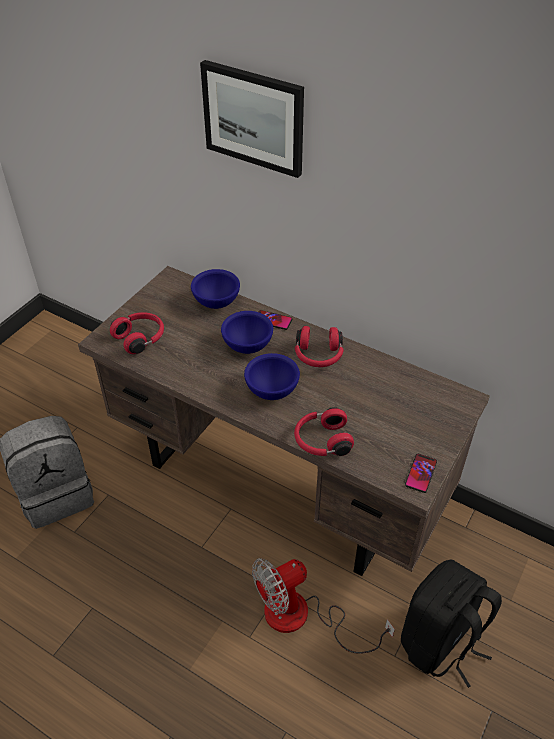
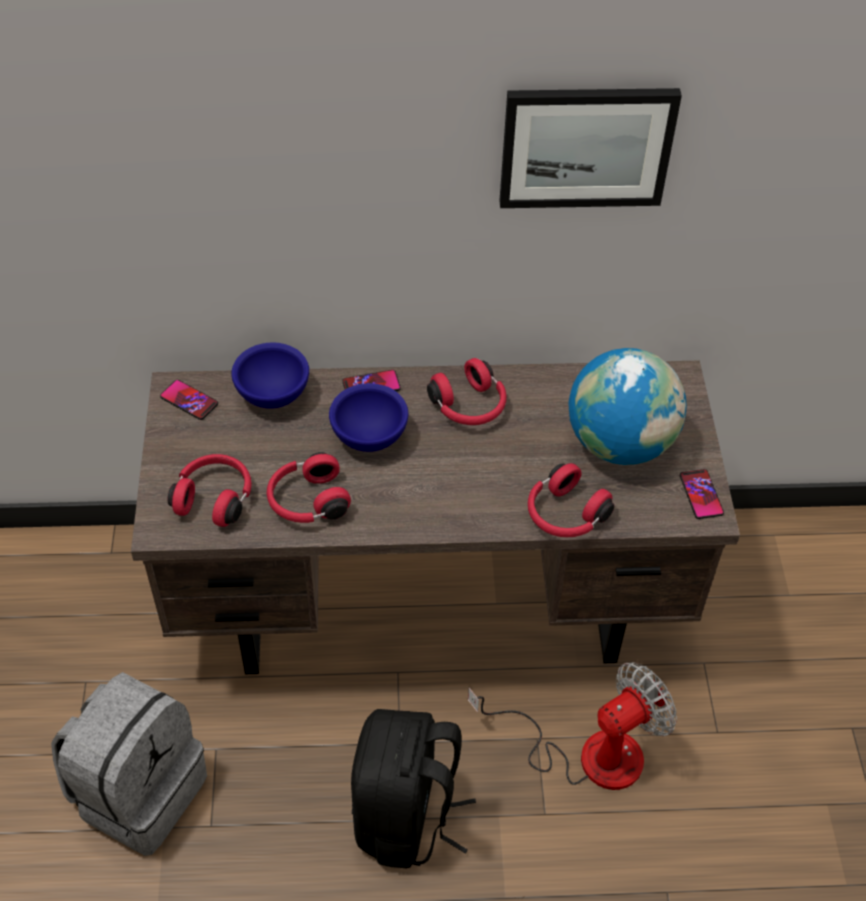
camera: 35 degrees left, 5 degrees up
(172, 286) = (189, 400): none -> phone
(184, 362) = (307, 501): none -> red headphones
(254, 118) = (304, 116): picture -> picture (586, 146)
(271, 390) = (451, 482): blue bowl -> none
(302, 618) = (587, 753): fan -> fan turned 150 degrees counterclockwise
(393, 418) = (620, 443): none -> globe
(440, 643) = (753, 687): black backpack -> black backpack (406, 817)

